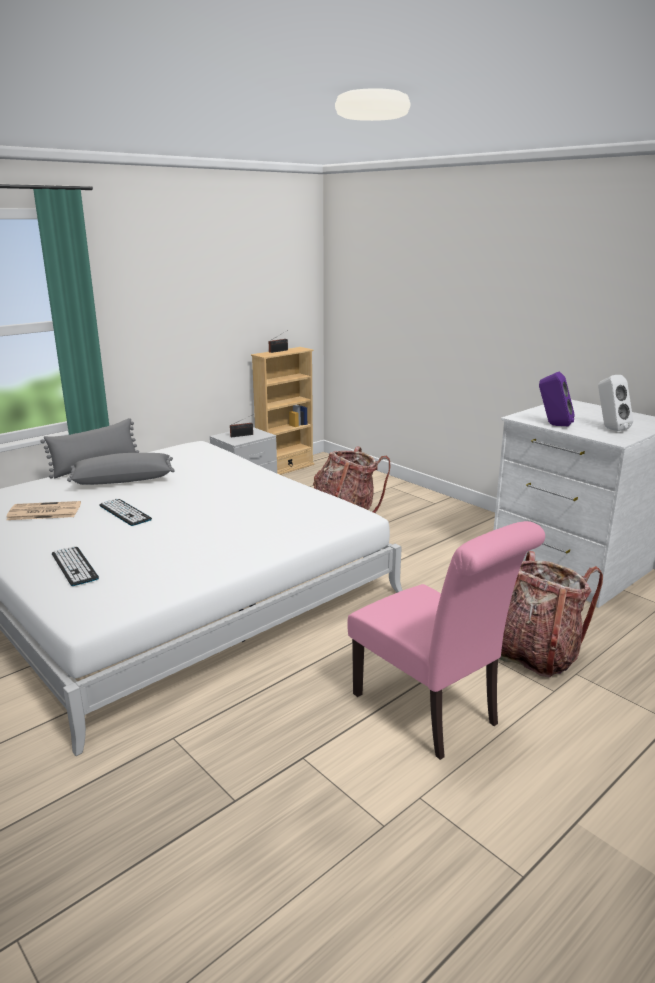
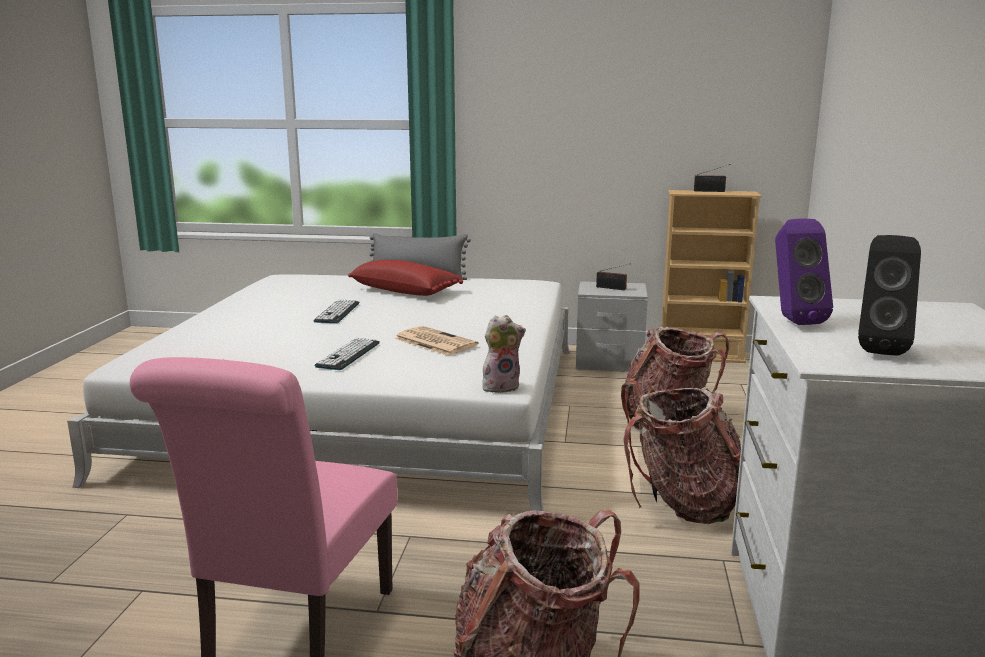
camera: 50 degrees right, 5 degrees down
(43, 512) = (299, 295): newspaper -> newspaper (434, 342)
(74, 566) = (213, 333): keyboard -> keyboard (348, 355)
(123, 480) = (406, 291): grey pillow -> red pillow
(359, 516) = (501, 386): none -> plush toy
(433, 551) = (681, 503): none -> backpack
(609, 428) = (879, 349): white speaker -> black speaker

